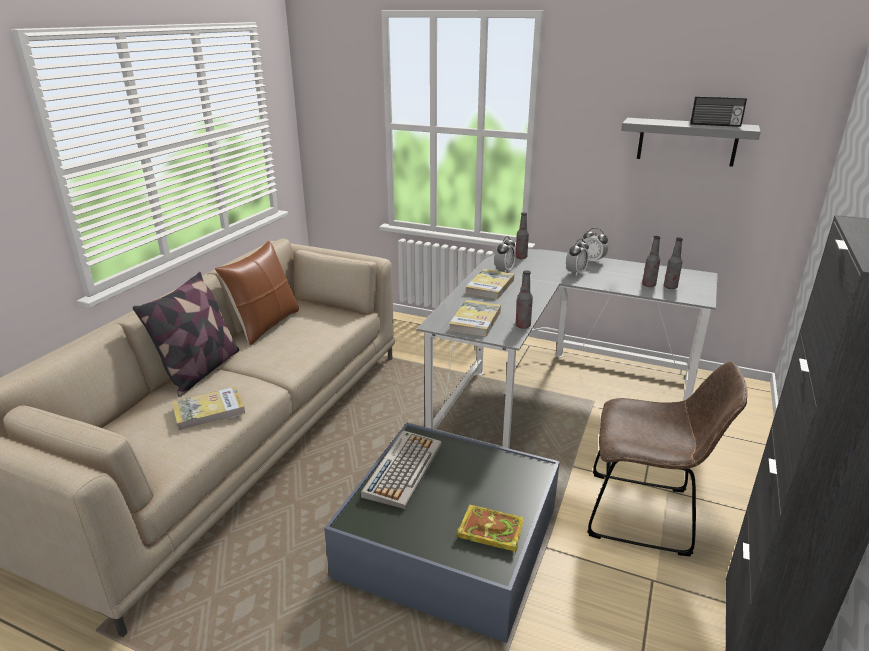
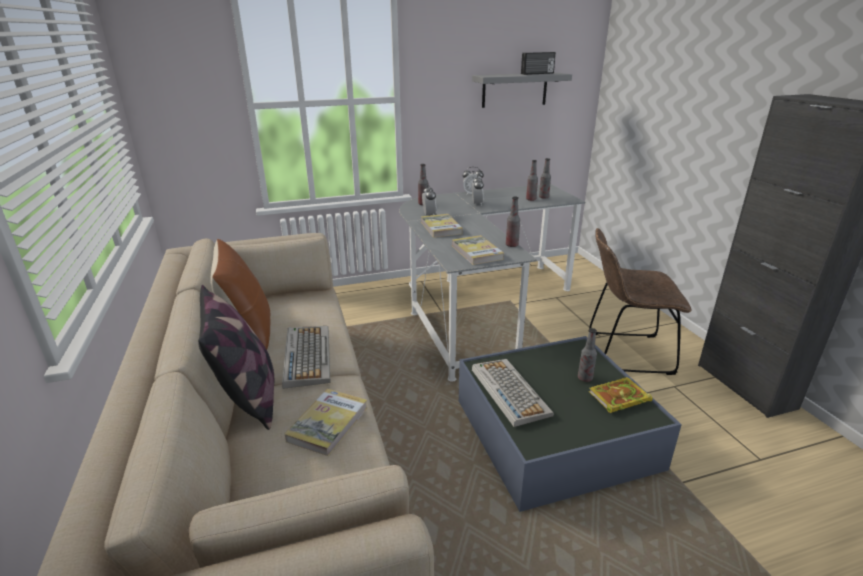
camera: 40 degrees left, 0 degrees up
(269, 359) = (306, 356): none -> keyboard
(490, 497) = (585, 378): none -> bottle
(645, 514) = (623, 353): brown chair -> brown chair turned 150 degrees counterclockwise

